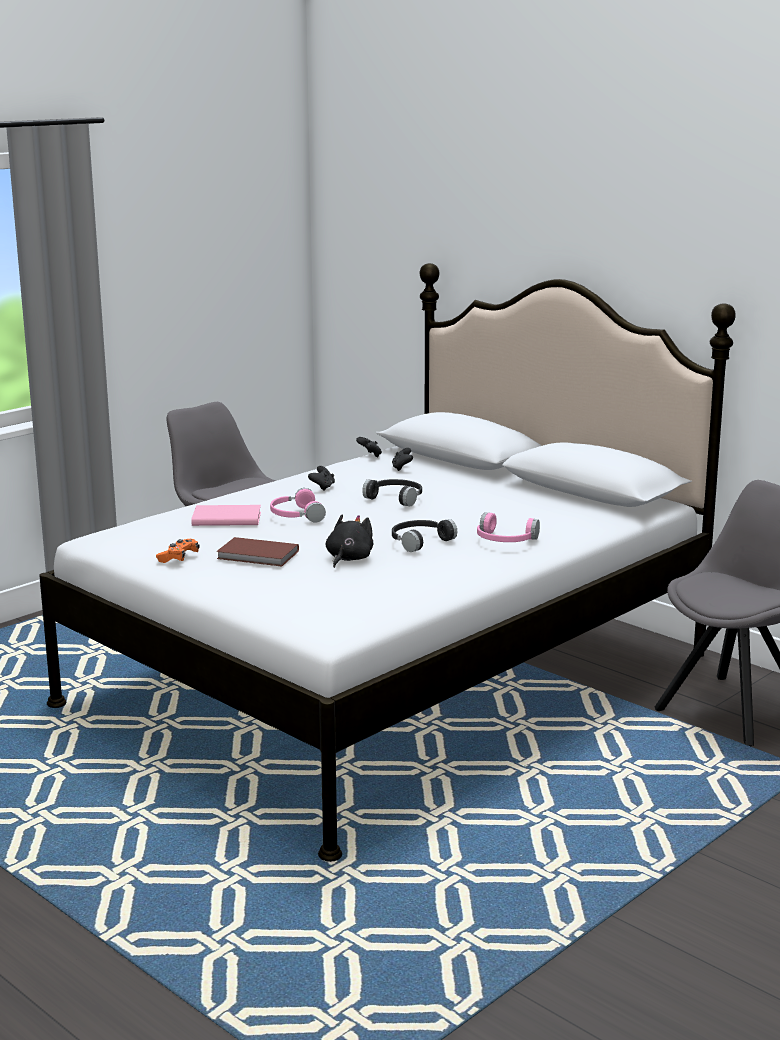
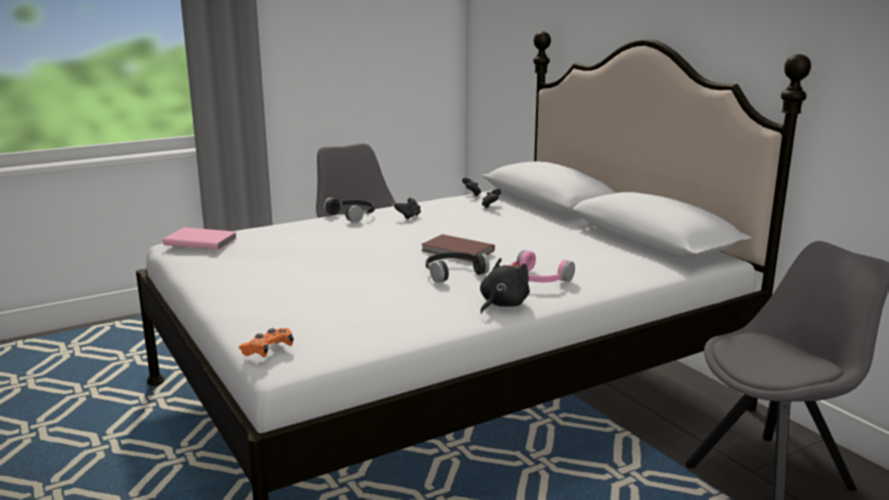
camera: 15 degrees right, 0 degrees up
(178, 558) = (225, 267): orange game controller -> orange game controller (268, 351)
(226, 518) = (299, 235): pink book -> pink book (200, 241)
(258, 555) = (295, 271): brown book -> brown book (457, 251)
(295, 515) = (361, 238): pink headphones -> none
(348, 559) = (374, 283): black plush toy -> black plush toy (502, 304)
(396, 498) = (464, 231): black headphones -> black headphones (353, 215)

